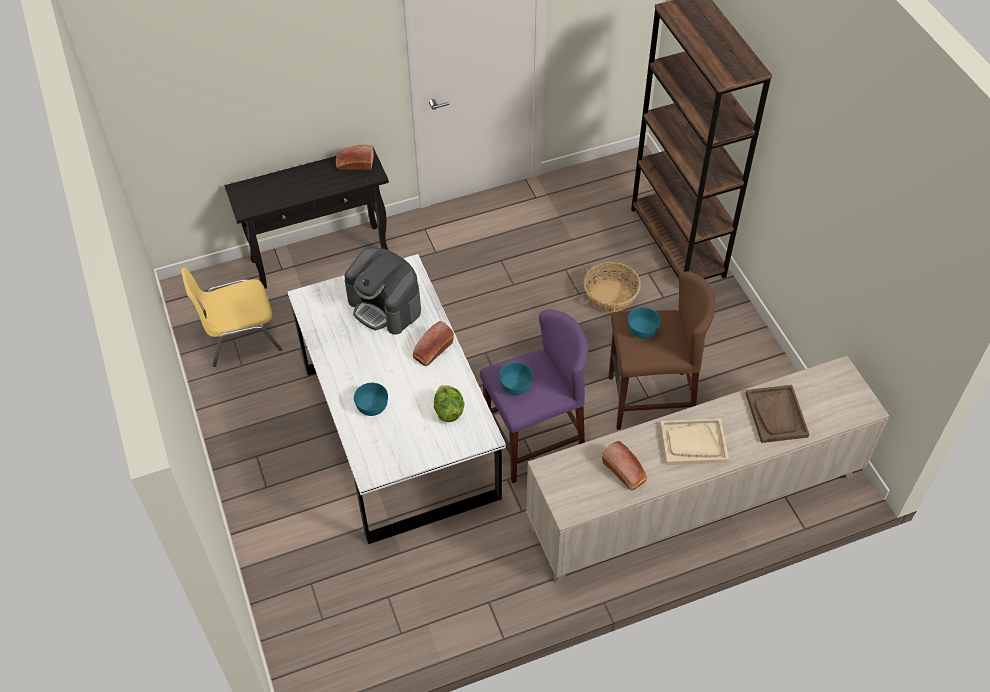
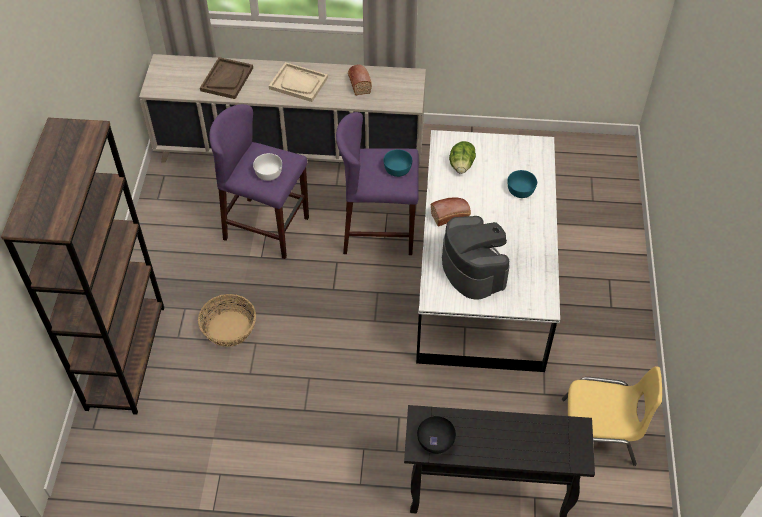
camera: 155 degrees left, 0 degrees up
(354, 164) = (436, 441): bread -> black bowl
(642, 329) = (268, 173): turquoise bowl -> white bowl
(650, 400) = (266, 228): brown stool -> purple stool

